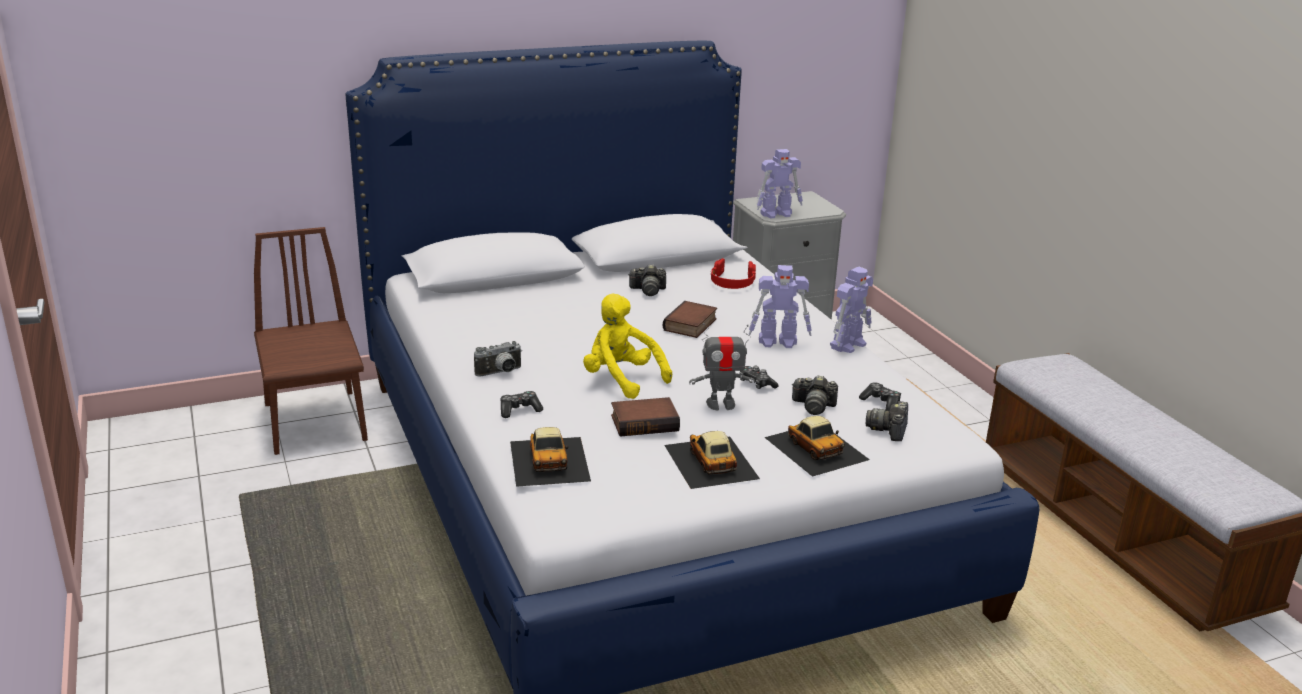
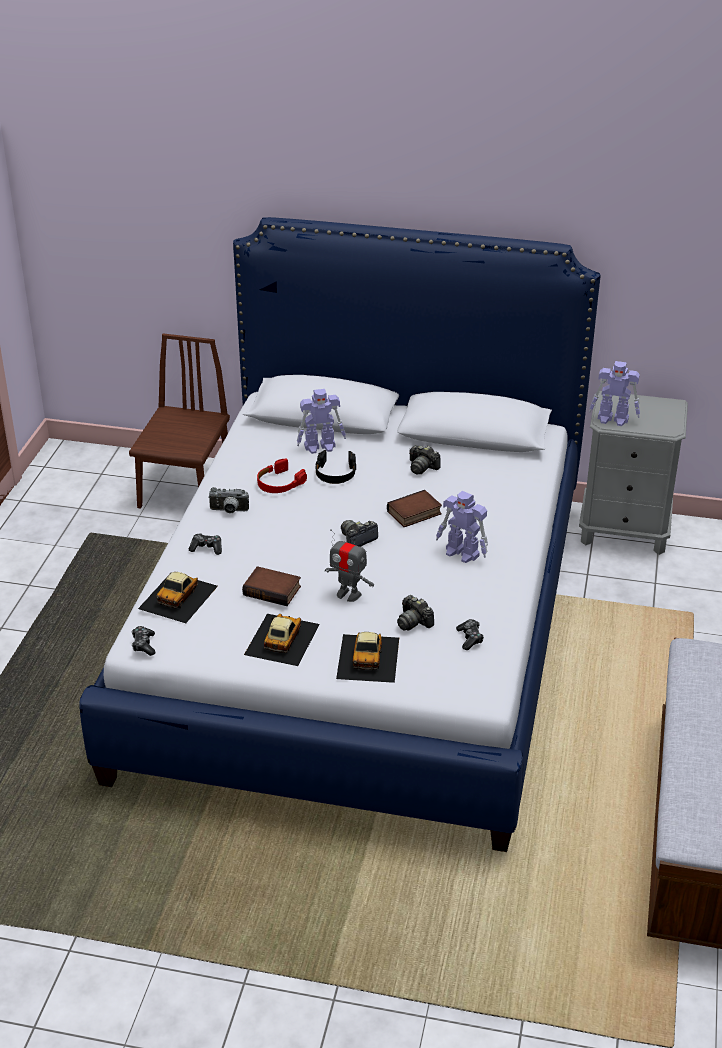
camera: 35 degrees right, 10 degrees up
(570, 315) = (335, 473): none -> black headphones
(621, 379) = (302, 547): yellow plush toy -> none
(732, 282) = (501, 480): red headphones -> red headphones (279, 483)
(756, 384) = (396, 586): game controller -> game controller (144, 645)
(848, 344) = (517, 575): toy robot -> toy robot (321, 447)
(889, 430) = (443, 664): camera -> camera (357, 539)

